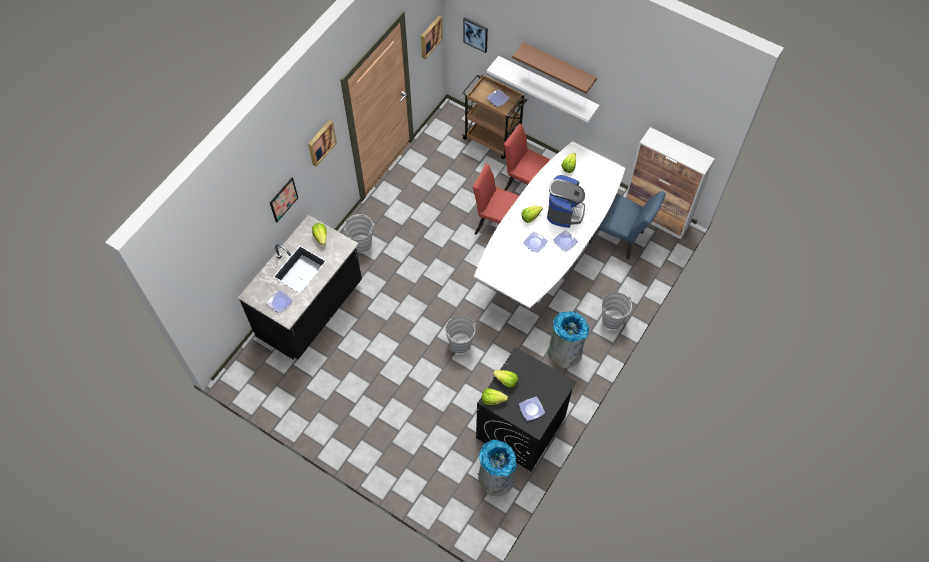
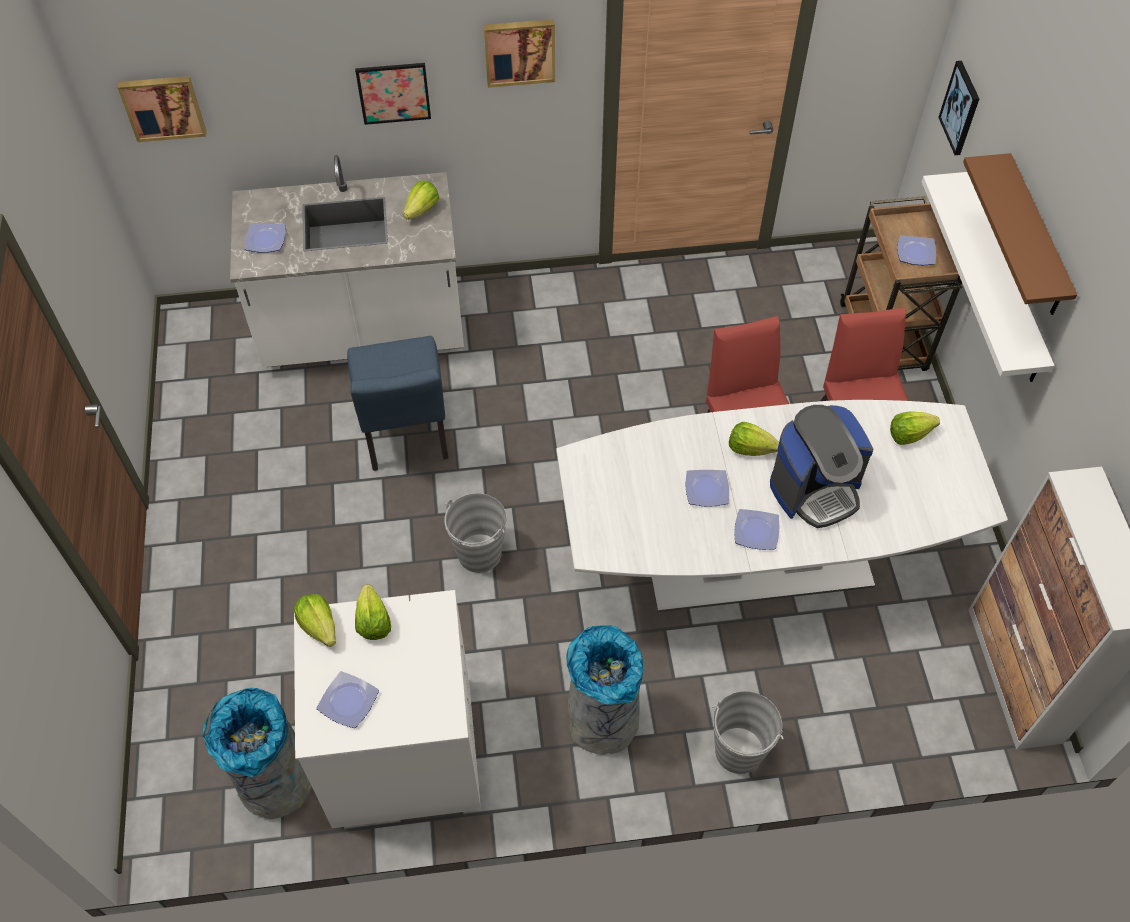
camera: 50 degrees right, 5 degrees down
(311, 310) = (364, 332): black counter -> white counter
(361, 243) = (529, 312): grey bucket -> none
(430, 36) = (883, 62): picture -> picture (163, 106)
(520, 428) = (401, 752): black washing machine -> white washing machine
(620, 239) = (908, 648): blue chair -> blue chair (405, 436)

